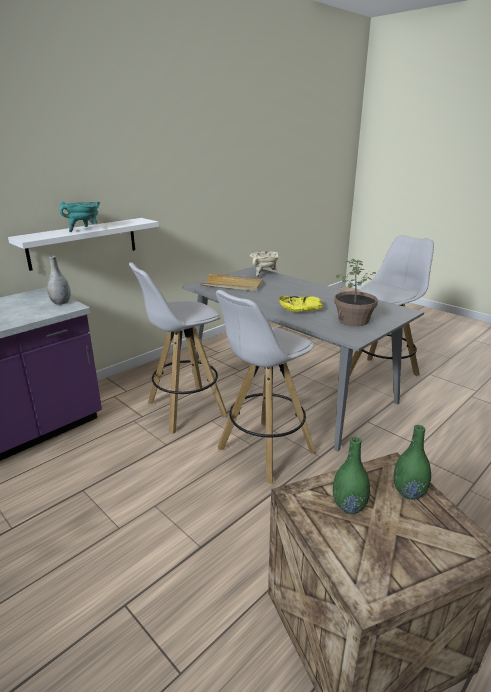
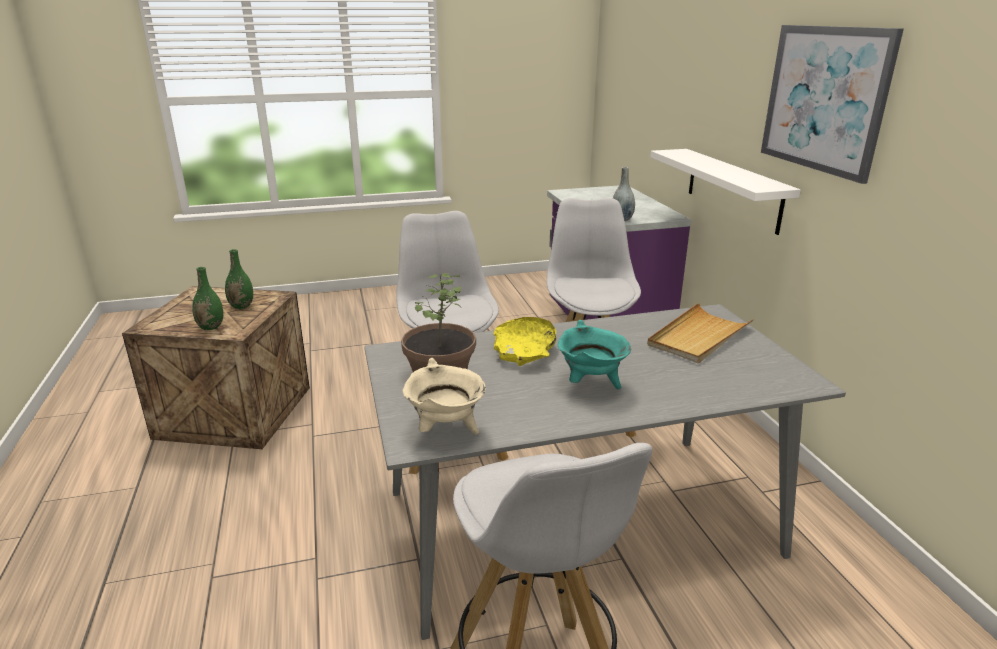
camera: 120 degrees right, 0 degrees up
(84, 229) = (706, 165): turquoise cooking pot -> turquoise cooking pot (591, 384)
(140, 164) = (824, 99): none -> picture
(264, 274) = (763, 383): beige cooking pot -> beige cooking pot (446, 430)

